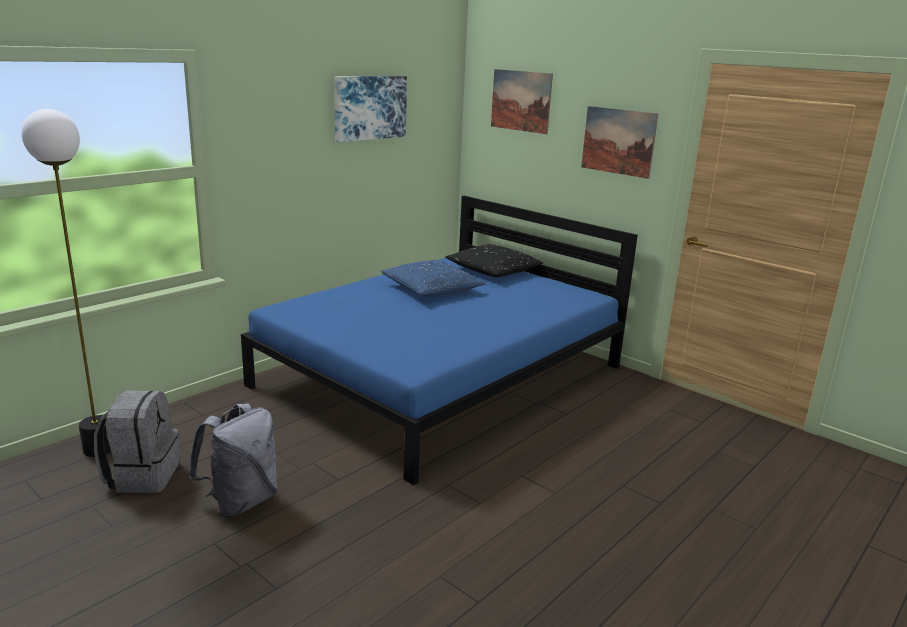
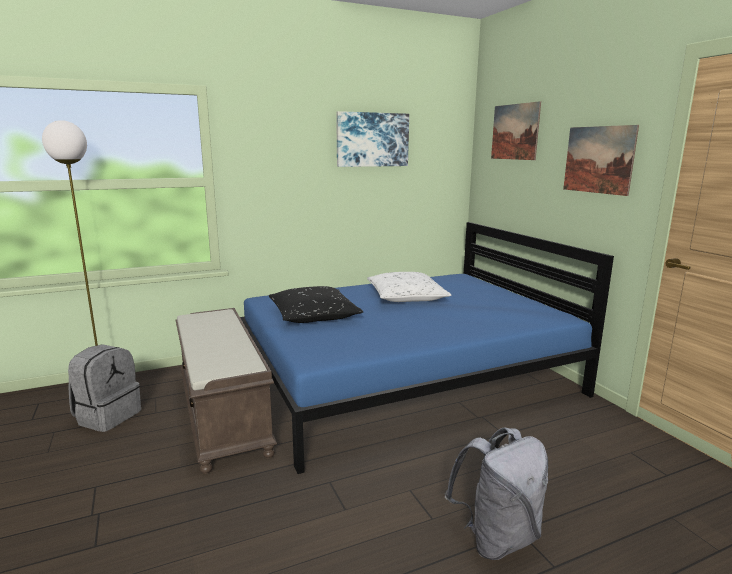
camera: 25 degrees right, 5 degrees down
(241, 501) = (150, 454): grey backpack -> grey backpack (496, 537)
(282, 446) = (224, 413): none -> brown bench
(431, 289) = (406, 296): blue pillow -> white pillow
(493, 270) = (478, 287): black pillow -> black pillow (313, 315)

